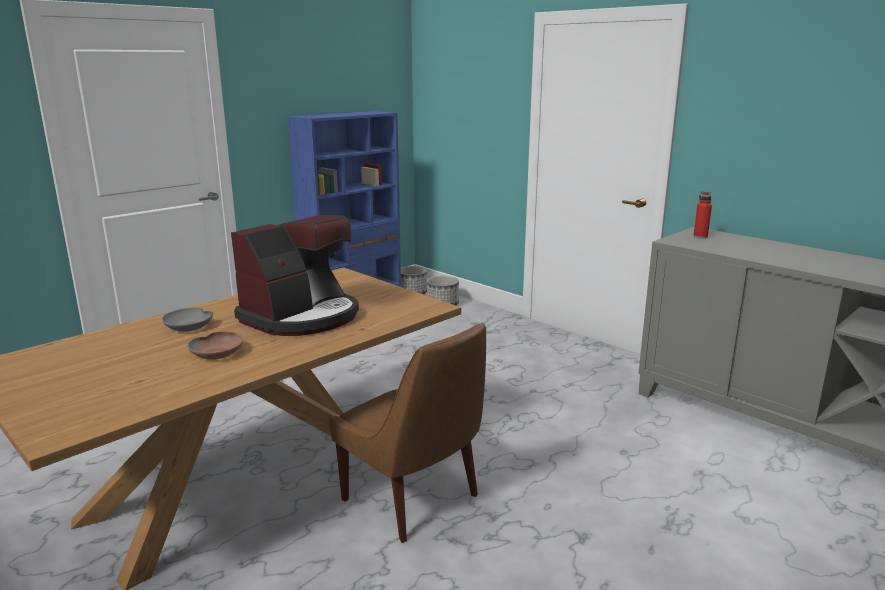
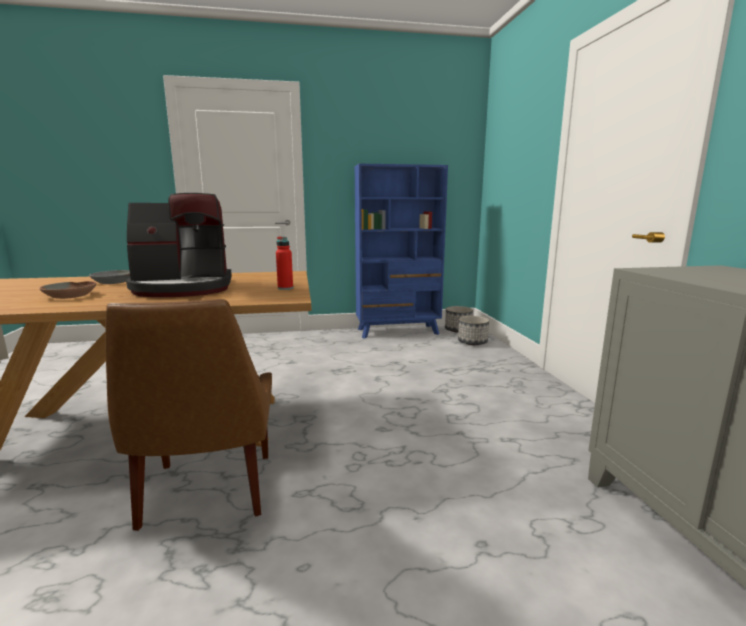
camera: 35 degrees right, 5 degrees down
(700, 237) = (708, 271): red bottle -> red bottle (285, 288)

